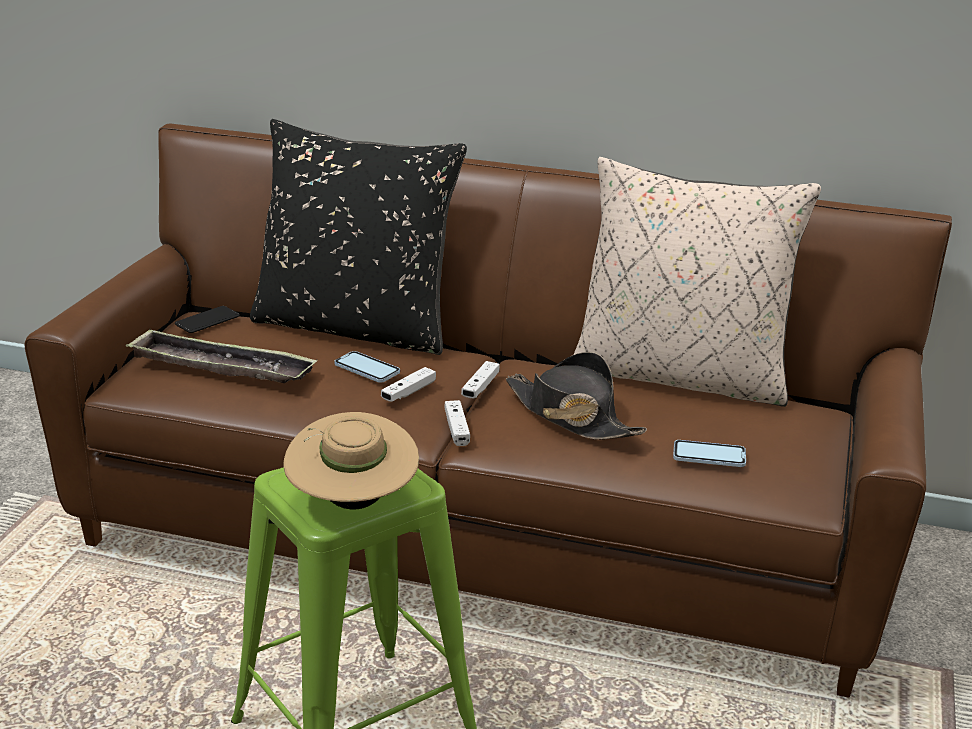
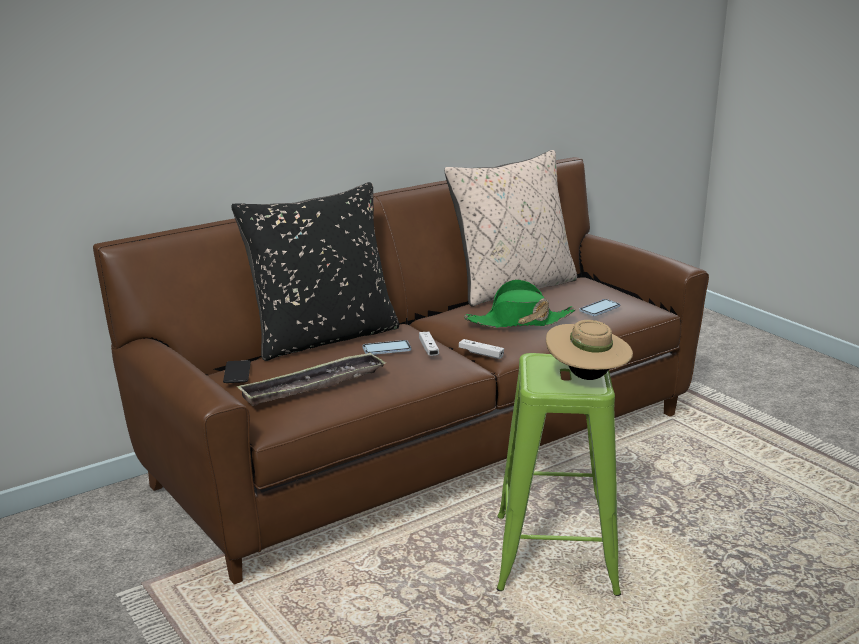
camera: 50 degrees left, 5 degrees down
(480, 387) = (445, 334): white game controller -> none
(571, 416) = (519, 321): black hat -> green hat

